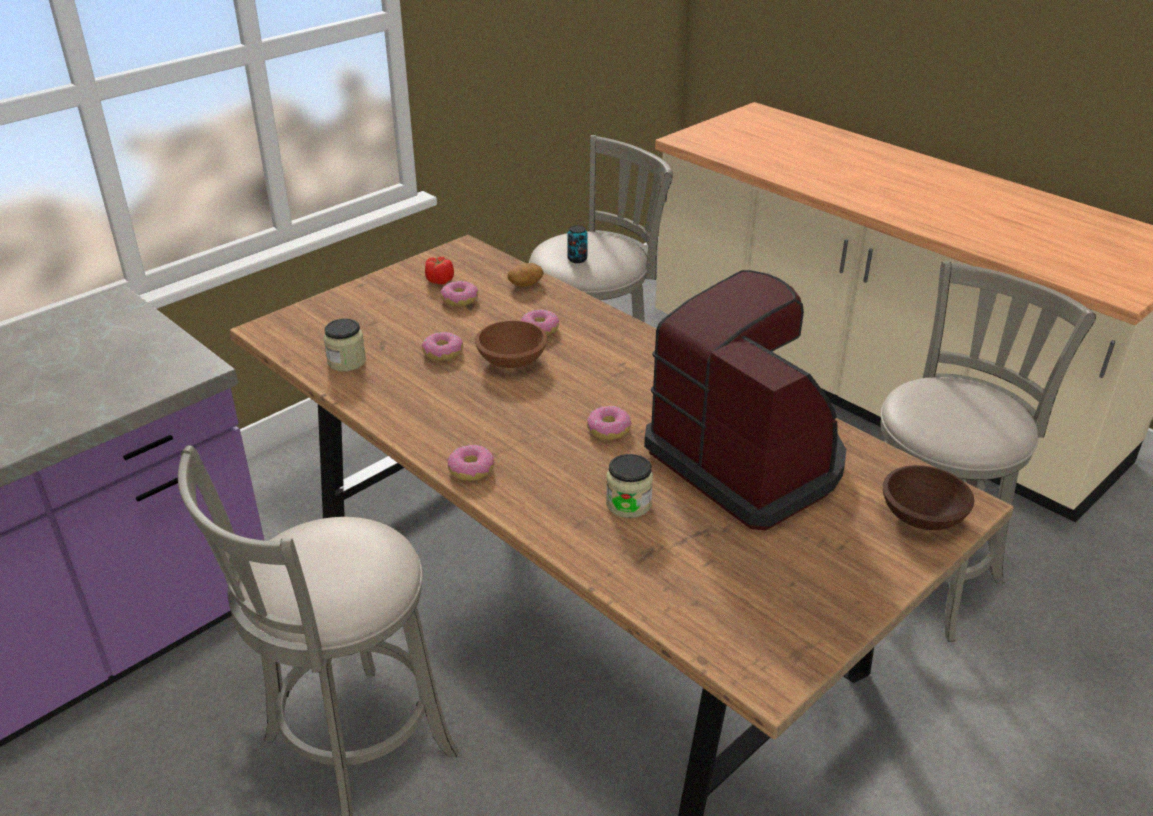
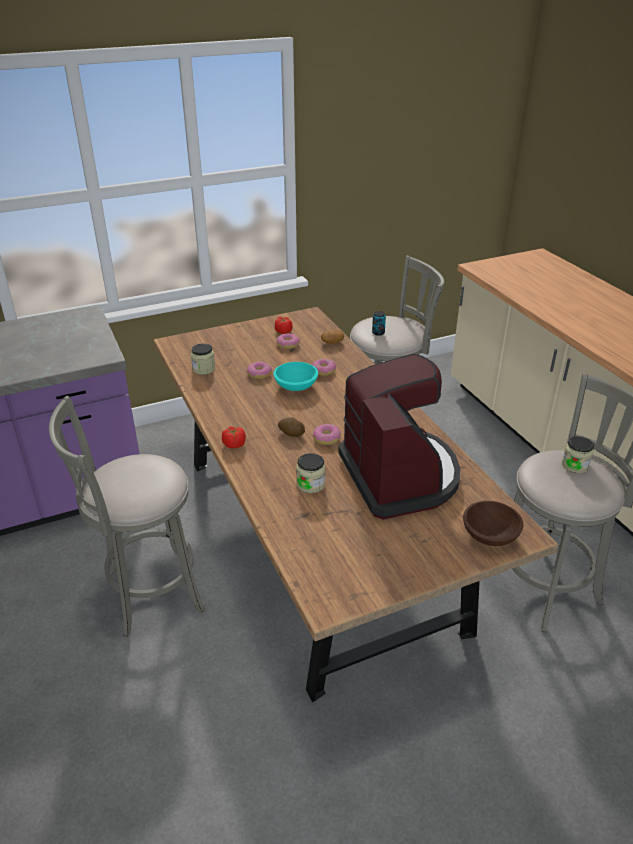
camera: 20 degrees right, 0 degrees up
(471, 470) = (234, 444): donut -> tomato
(513, 360) = (296, 386): brown bowl -> turquoise bowl
(550, 434) = (291, 434): none -> potato
(956, 394) = (575, 465): none -> jar

